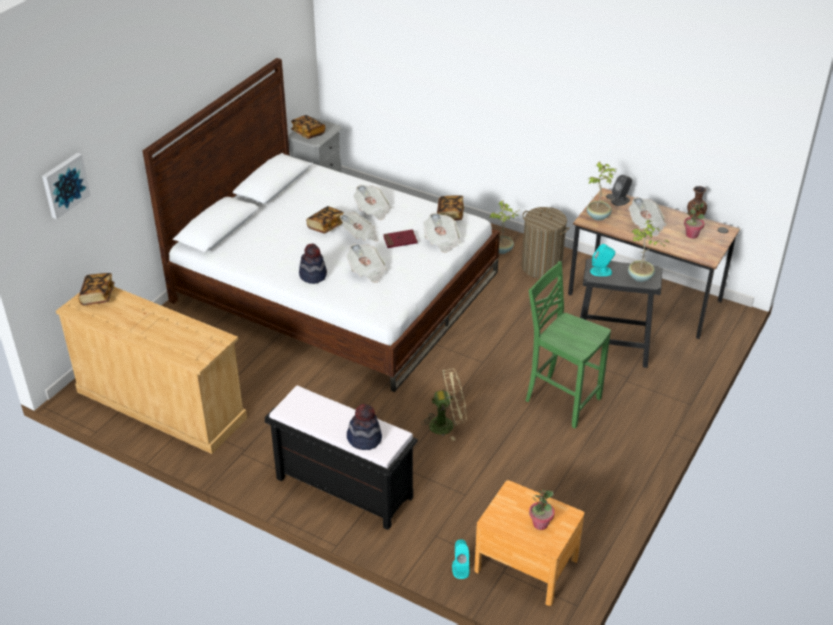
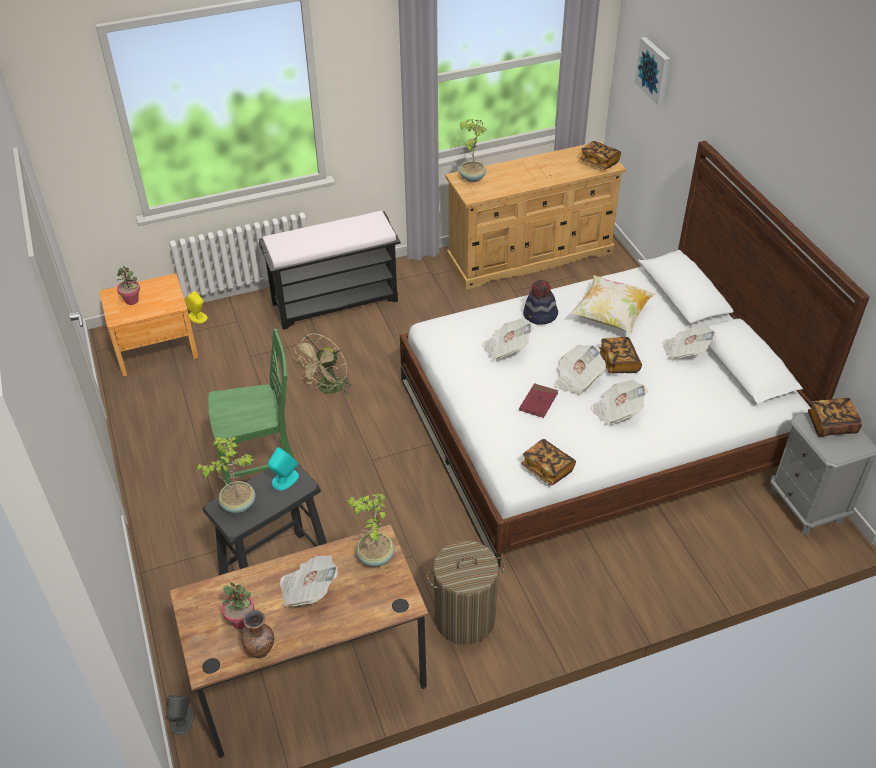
camera: 130 degrees right, 5 degrees up
(279, 248) = (610, 316): none -> pillow
(364, 438) = (298, 237): hat -> none
(441, 241) = (503, 431): newspaper -> newspaper (685, 351)
(460, 568) = (197, 317): turquoise speaker -> yellow speaker
(502, 250) = (532, 604): potted plant -> potted plant (471, 178)
(620, 200) = (380, 606): grey speaker -> grey speaker (182, 720)

